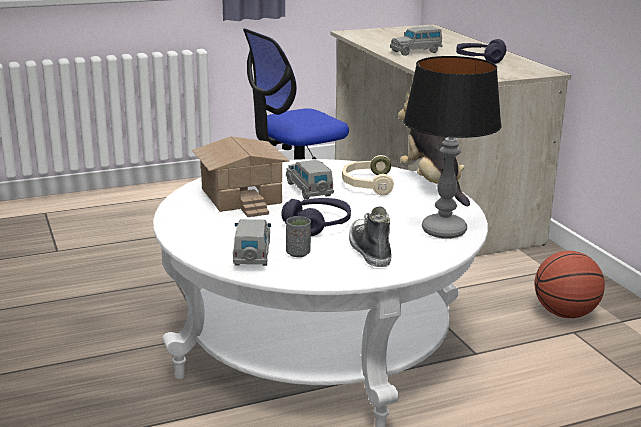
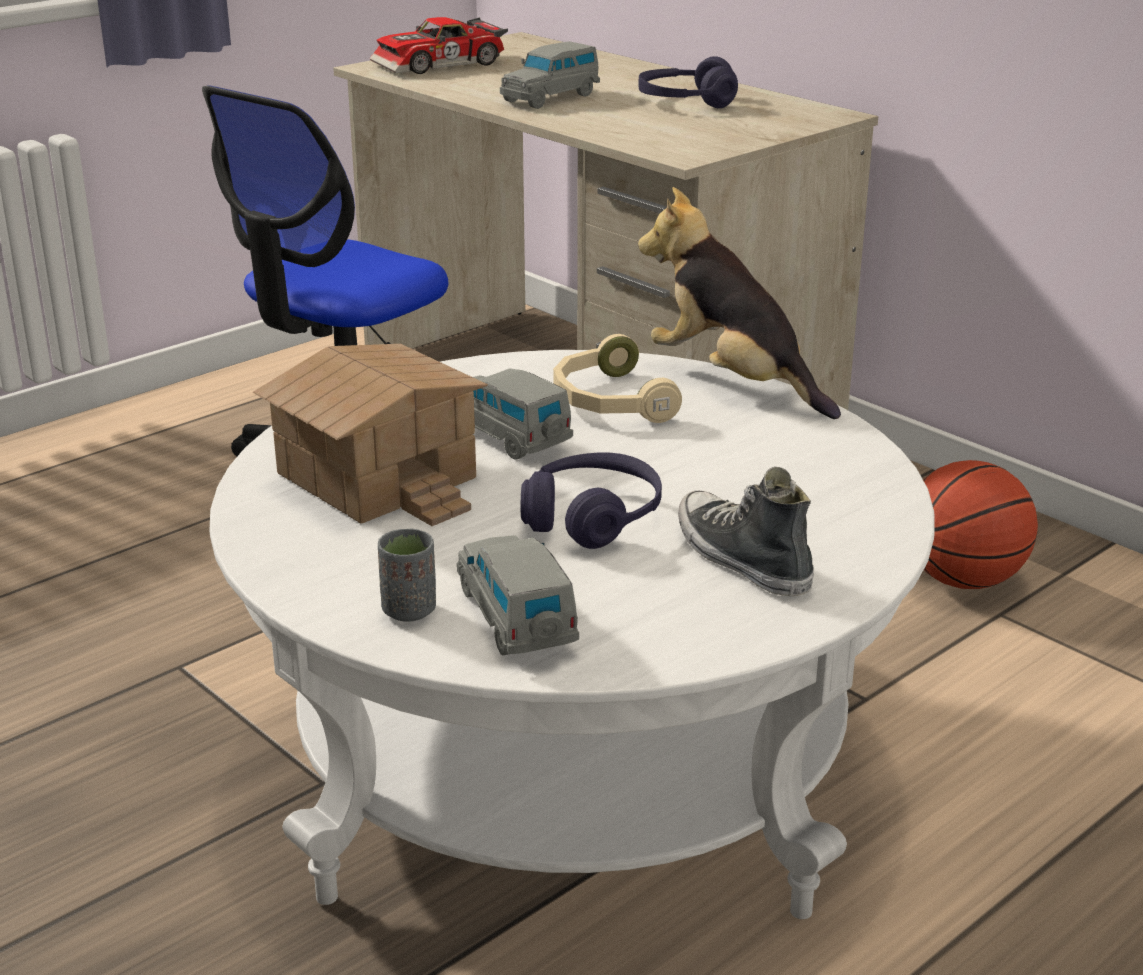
camera: 20 degrees left, 5 degrees up
(298, 253) = (608, 595): grey cup -> grey cup (409, 610)
(380, 34) = (441, 64): none -> toy car
(443, 231) = (841, 484): table lamp -> none

